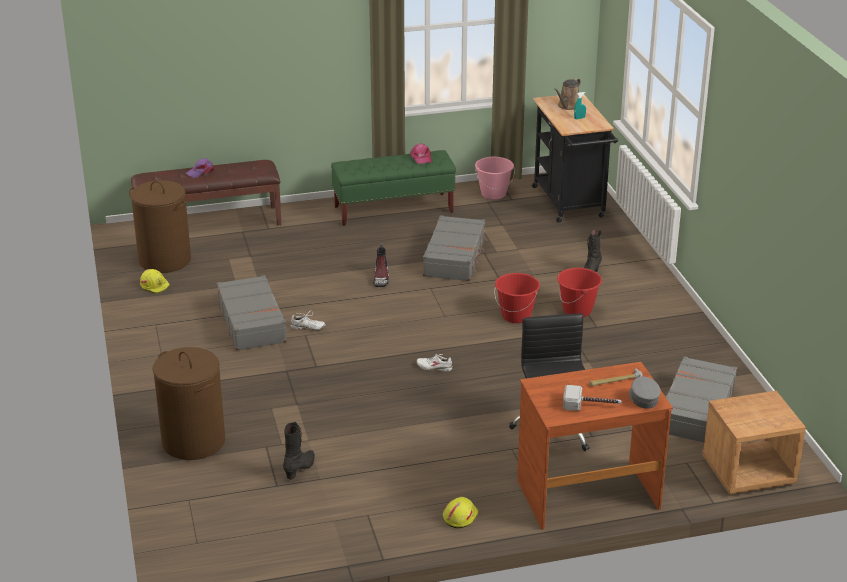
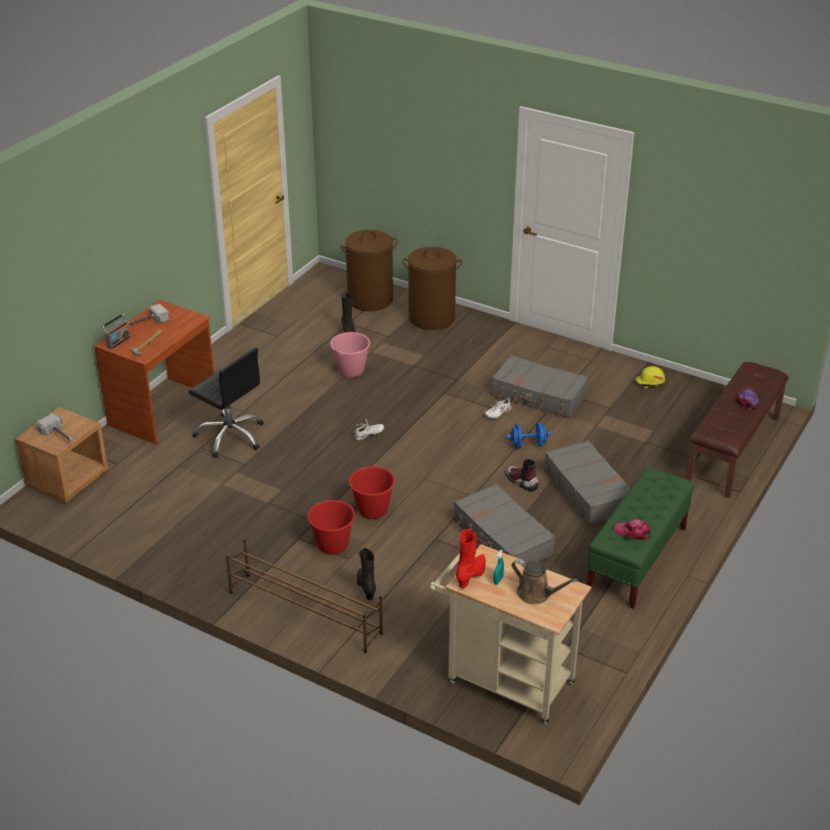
camera: 135 degrees right, 5 degrees up
(164, 260) = (689, 402): brown laundry basket -> brown laundry basket (370, 299)
(330, 296) = (528, 444): none -> blue dumbbell
(460, 516) = (225, 360): yellow hard hat -> none
(493, 194) = (592, 643): pink bucket -> pink bucket (351, 370)
(568, 106) = (536, 594): brown watering can -> brown watering can turned 135 degrees clockwise
(570, 204) = (504, 680): black cart -> beige cart
(590, 125) = (472, 575): none -> red boot
(643, 398) = (118, 341): grey cap -> radio
(648, 286) = (304, 612): none -> brown shoe rack
(695, 410) = (145, 507): grey suitcase -> grey suitcase (588, 491)
(759, 407) = (59, 435): none -> hammer

